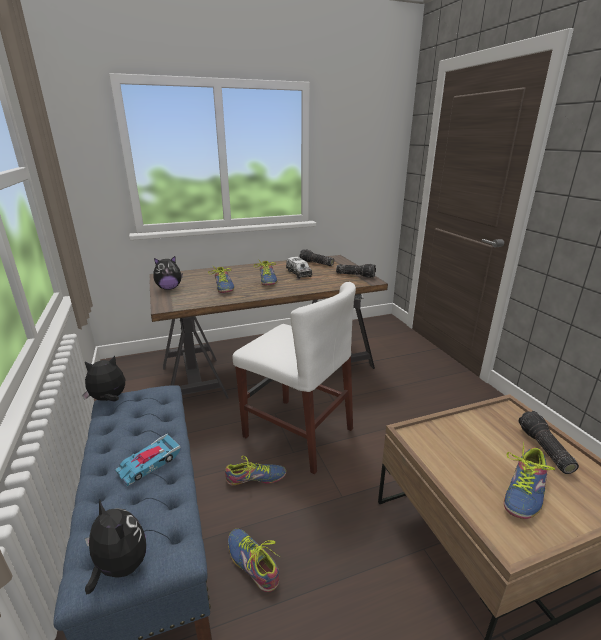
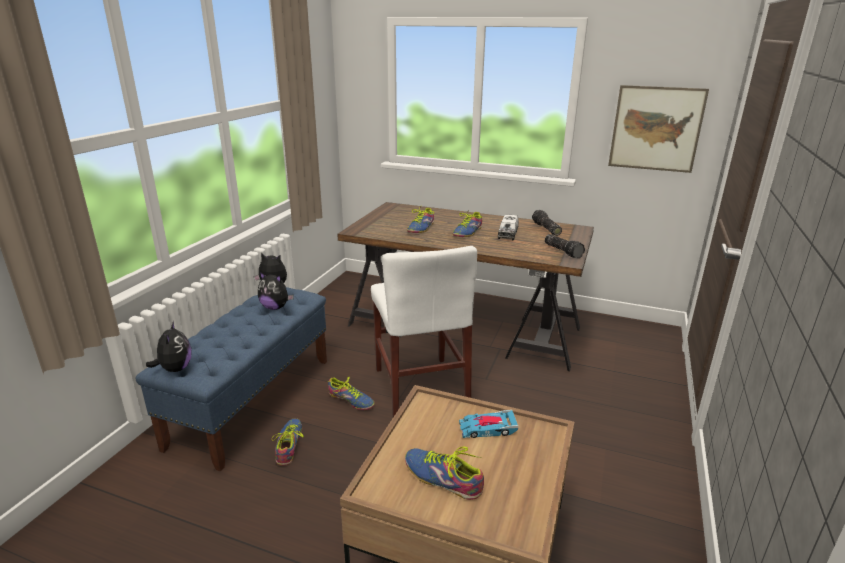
camera: 40 degrees right, 0 degrees up
(149, 463) = (244, 331): toy car -> toy car (487, 428)
(169, 288) = (380, 217): plush toy -> plush toy (275, 307)
(364, 172) = (656, 129): none -> picture
(524, 491) = (442, 478): shoe -> shoe turned 45 degrees clockwise
(543, 449) = (520, 470): flashlight -> none

